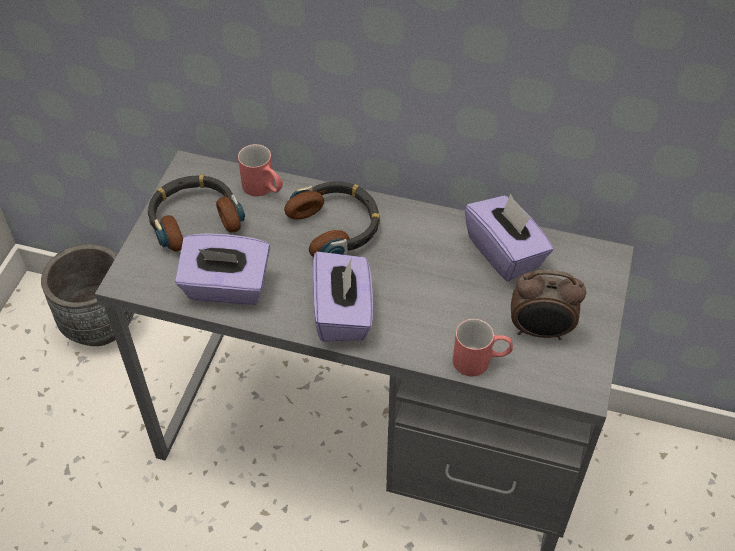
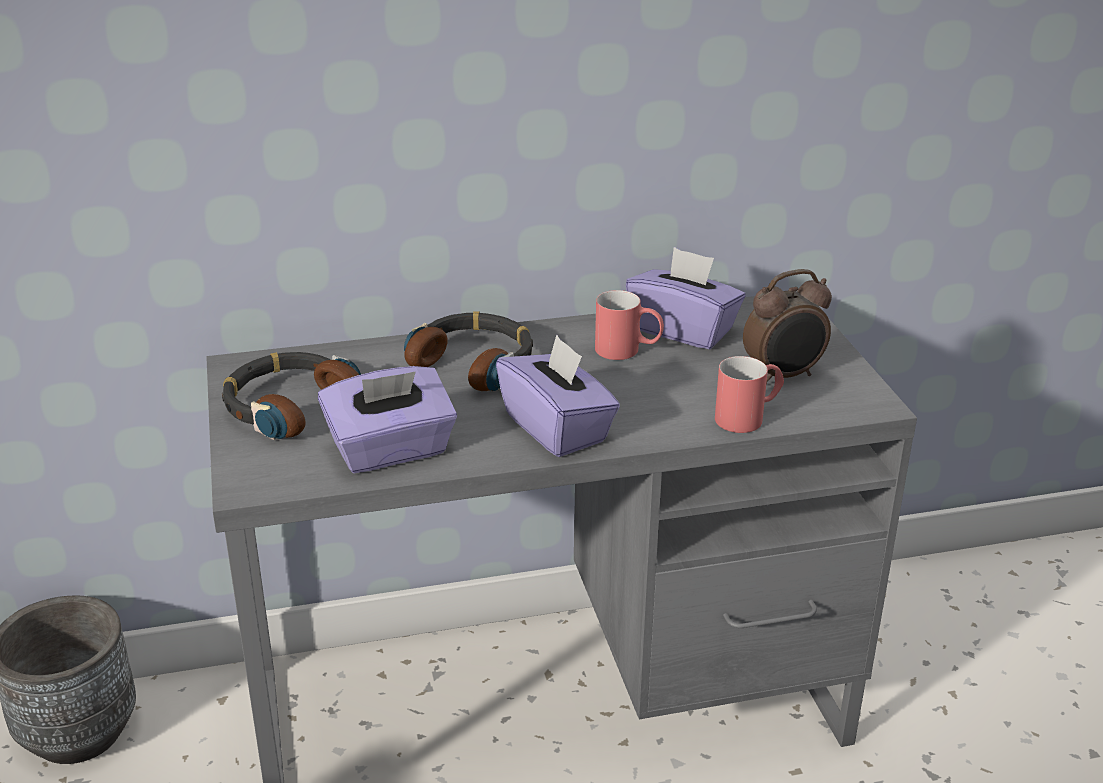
camera: 30 degrees left, 20 degrees down
(264, 189) = (354, 357): red mug -> red mug (628, 351)

